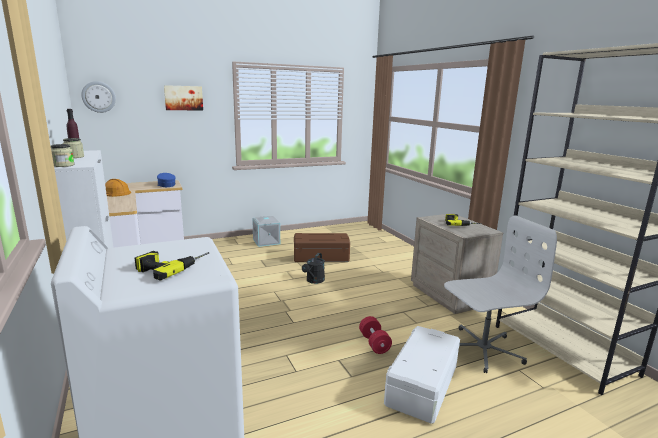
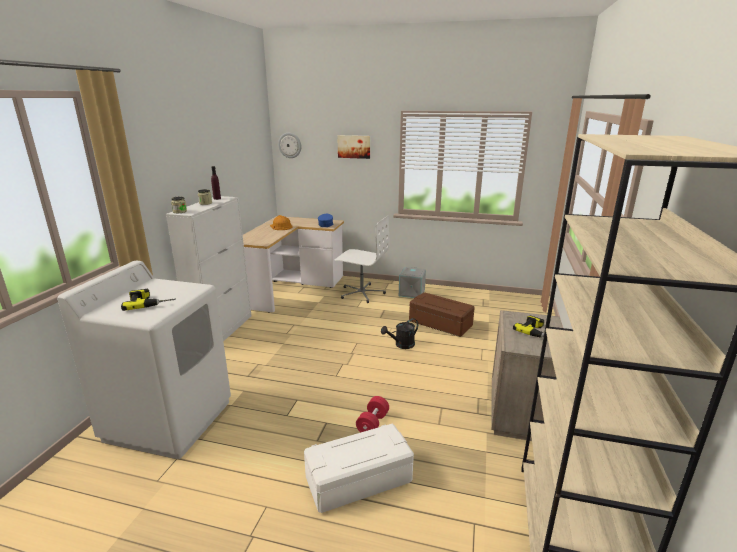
camera: 40 degrees right, 5 degrees up
(482, 349) = (467, 482): white office chair -> white office chair (361, 293)

